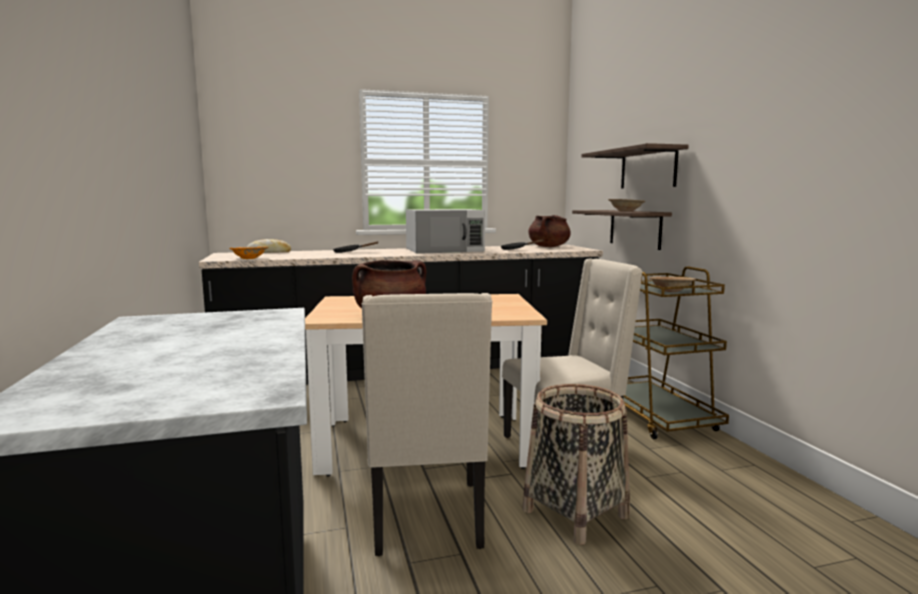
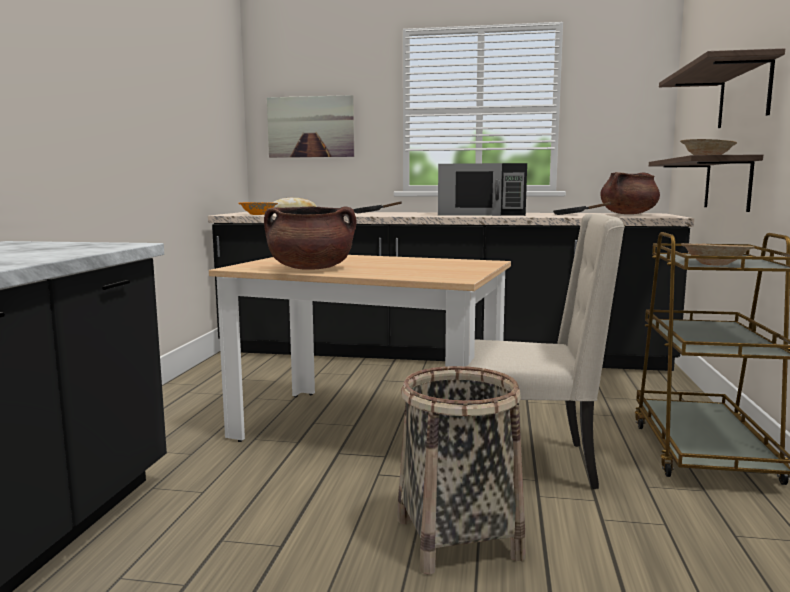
camera: 25 degrees right, 0 degrees up
(274, 172) = (310, 127): none -> picture
(427, 518) = (286, 502): beige chair -> none
(445, 250) = (483, 214): white microwave -> black microwave

